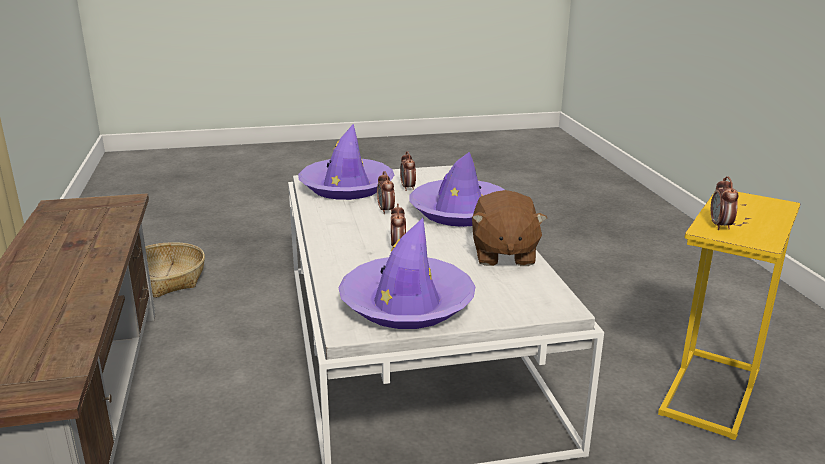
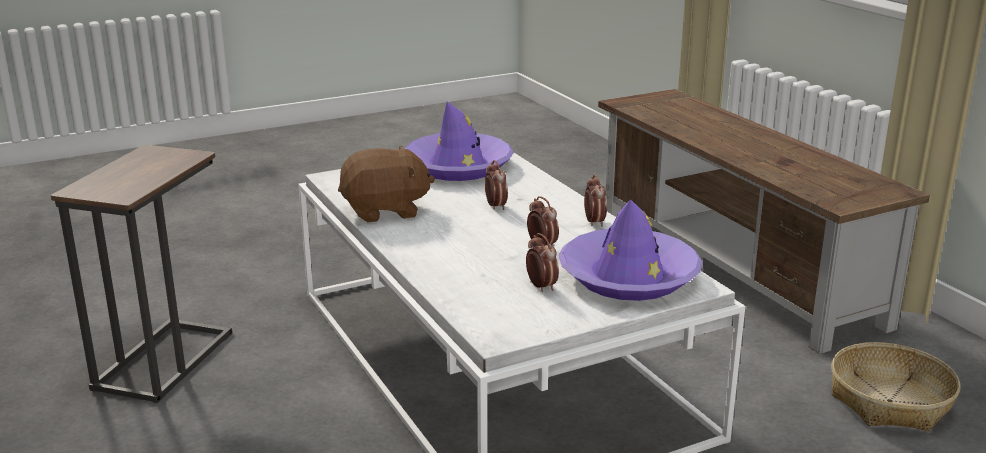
camera: 165 degrees right, 0 degrees up
(460, 212) = (448, 255): purple hat -> none
(503, 254) = (385, 211): brown plush toy -> brown plush toy turned 90 degrees clockwise
(709, 391) = (164, 361): yellow side table -> brown side table
(720, 226) = (174, 160): alarm clock -> alarm clock (594, 222)

